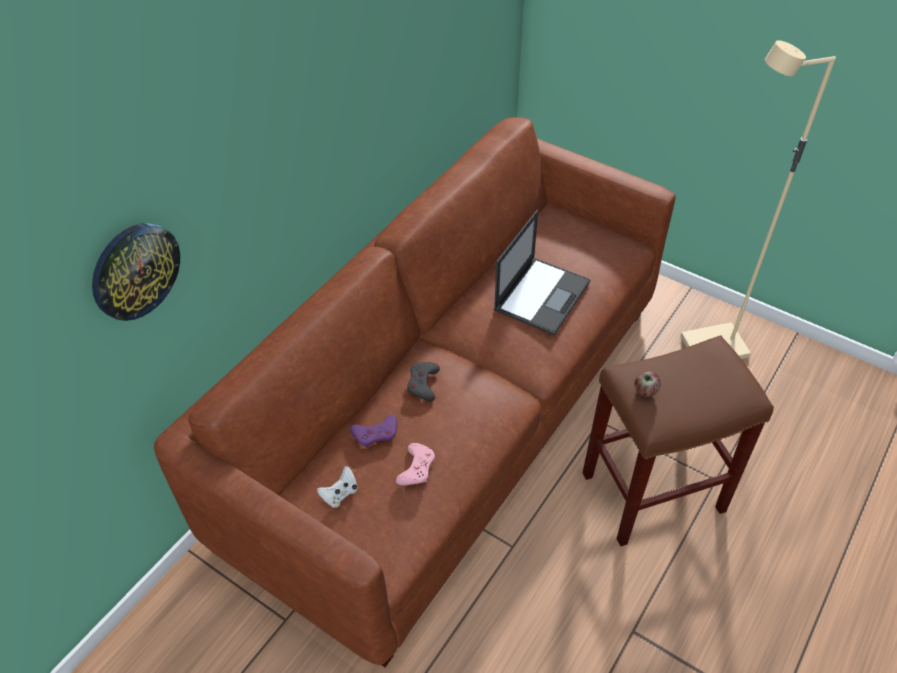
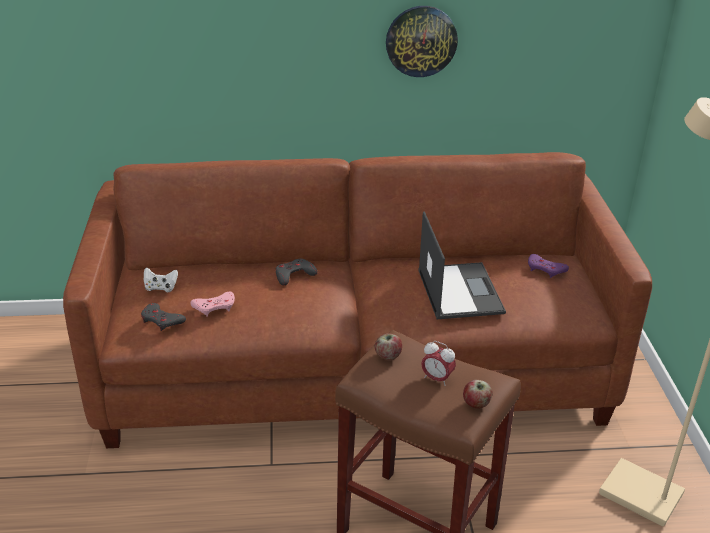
camera: 50 degrees right, 15 degrees down
(135, 270) = (133, 41): wall clock -> wall clock (421, 41)
(376, 434) = (226, 277): purple game controller -> purple game controller (545, 269)
(395, 520) = (162, 320): none -> grey game controller
(542, 295) = (459, 290): laptop -> laptop turned 90 degrees counterclockwise
(691, 380) = (437, 379): none -> alarm clock
(740, 376) = (476, 404): none -> apple

